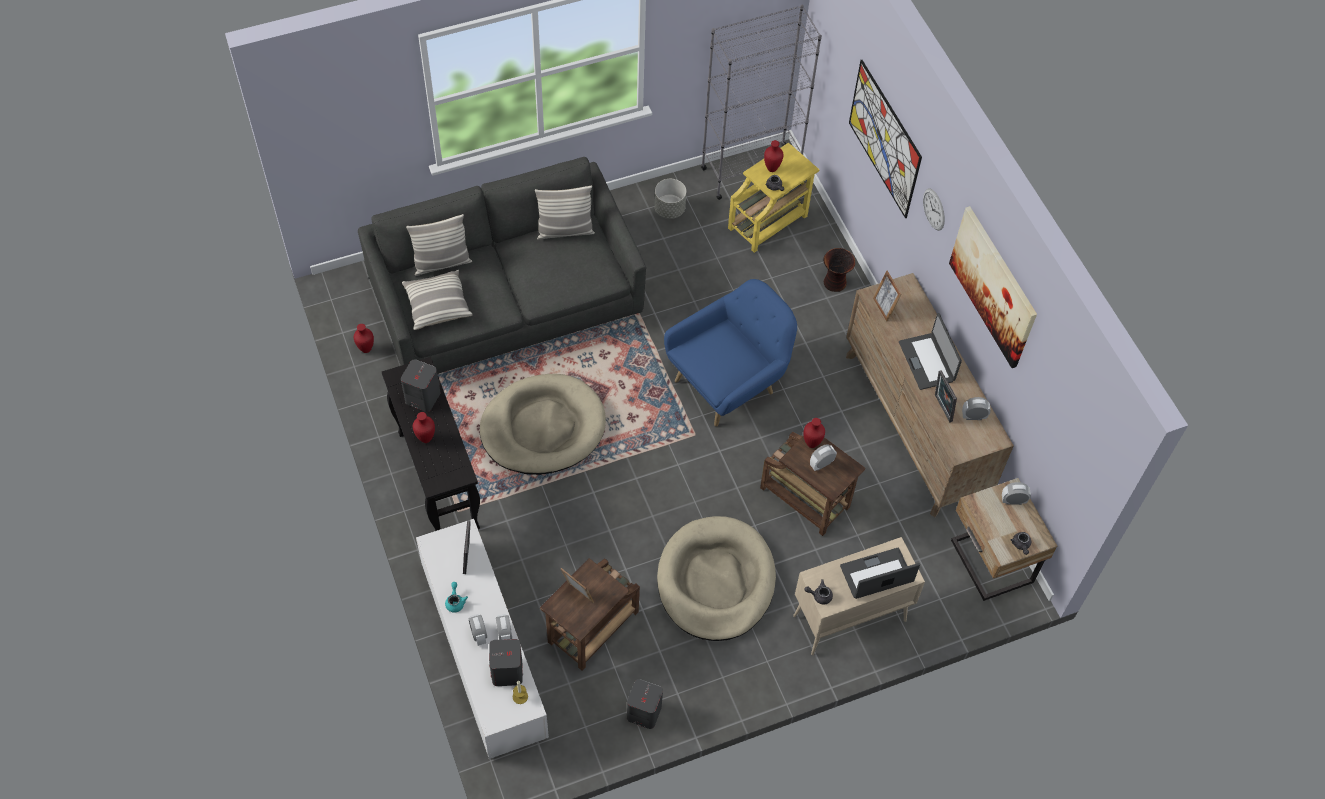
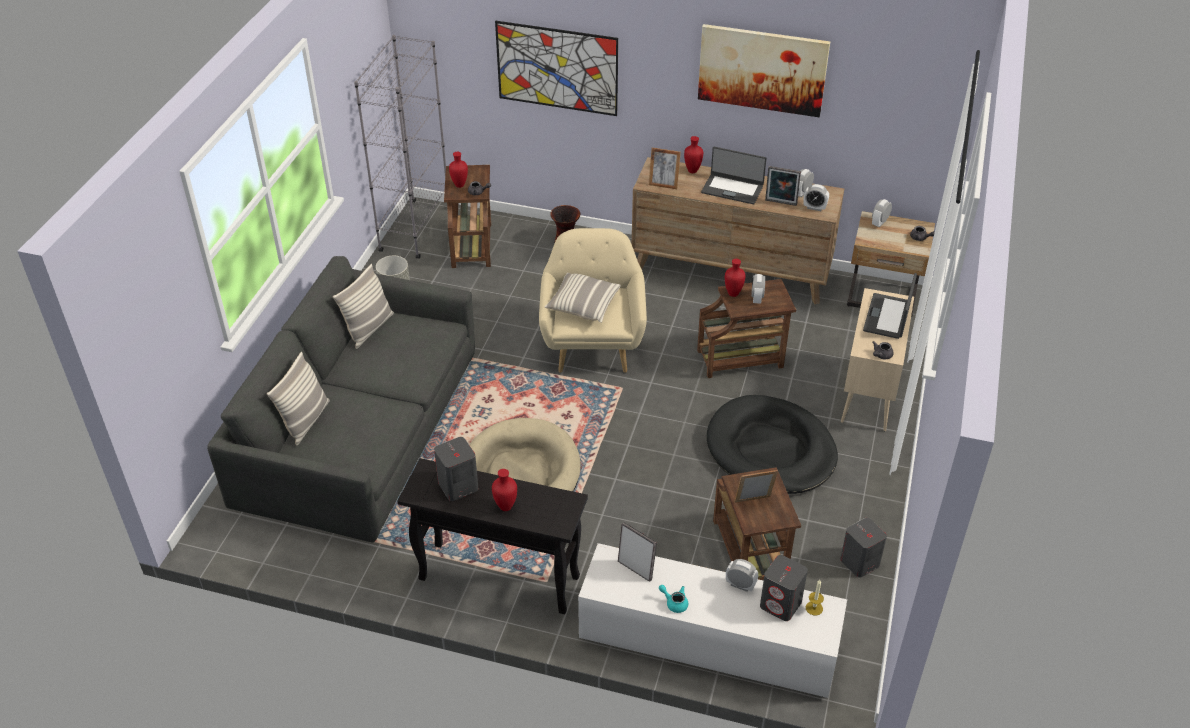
camera: 50 degrees left, 15 degrees down
(366, 349) = (301, 555): red vase -> red vase (692, 171)
(437, 305) = (346, 448): pillow -> pillow (583, 305)
(479, 635) = (725, 604): alarm clock -> alarm clock (814, 208)
(716, 581) = (770, 450): beige dog bed -> black dog bed
(728, 382) = (593, 343): blue armchair -> beige armchair
(769, 221) = (472, 244): yellow side table -> brown side table
(934, 209) = (653, 72): wall clock -> none

